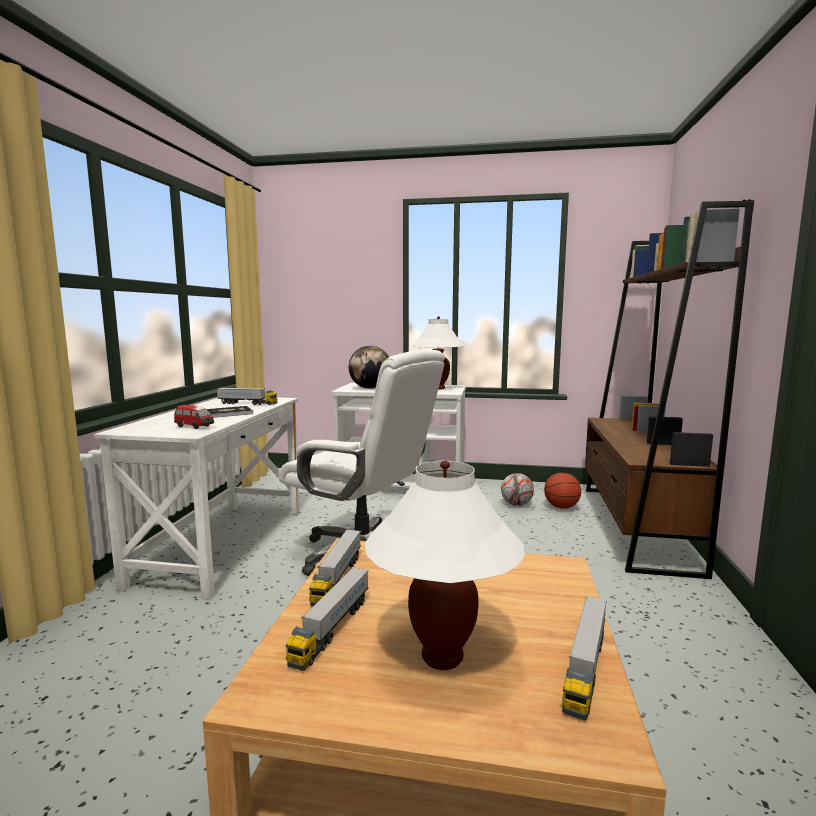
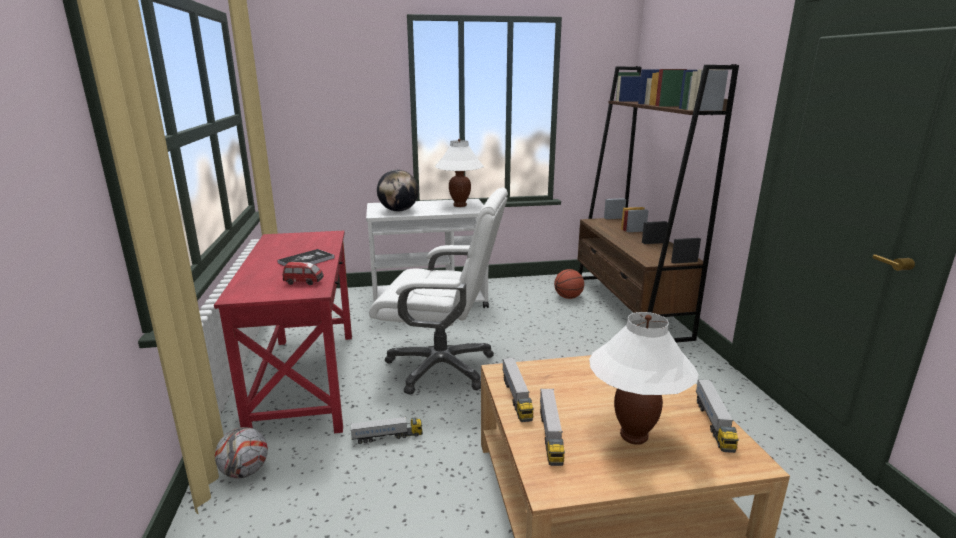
camera: 20 degrees left, 10 degrees up
(222, 545) = (306, 381): white desk -> red desk
(247, 403) = (307, 244): toy truck -> toy truck (387, 437)
(516, 504) = (533, 300): football -> football (245, 472)

